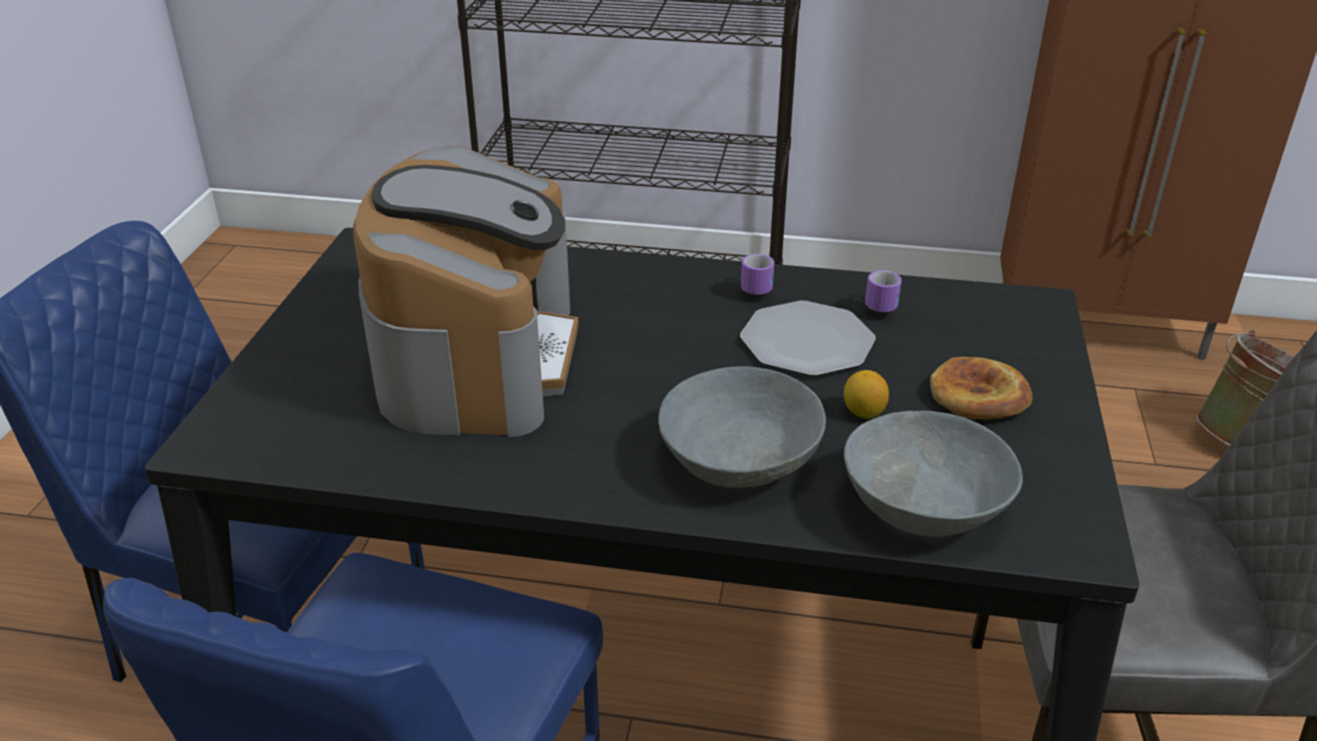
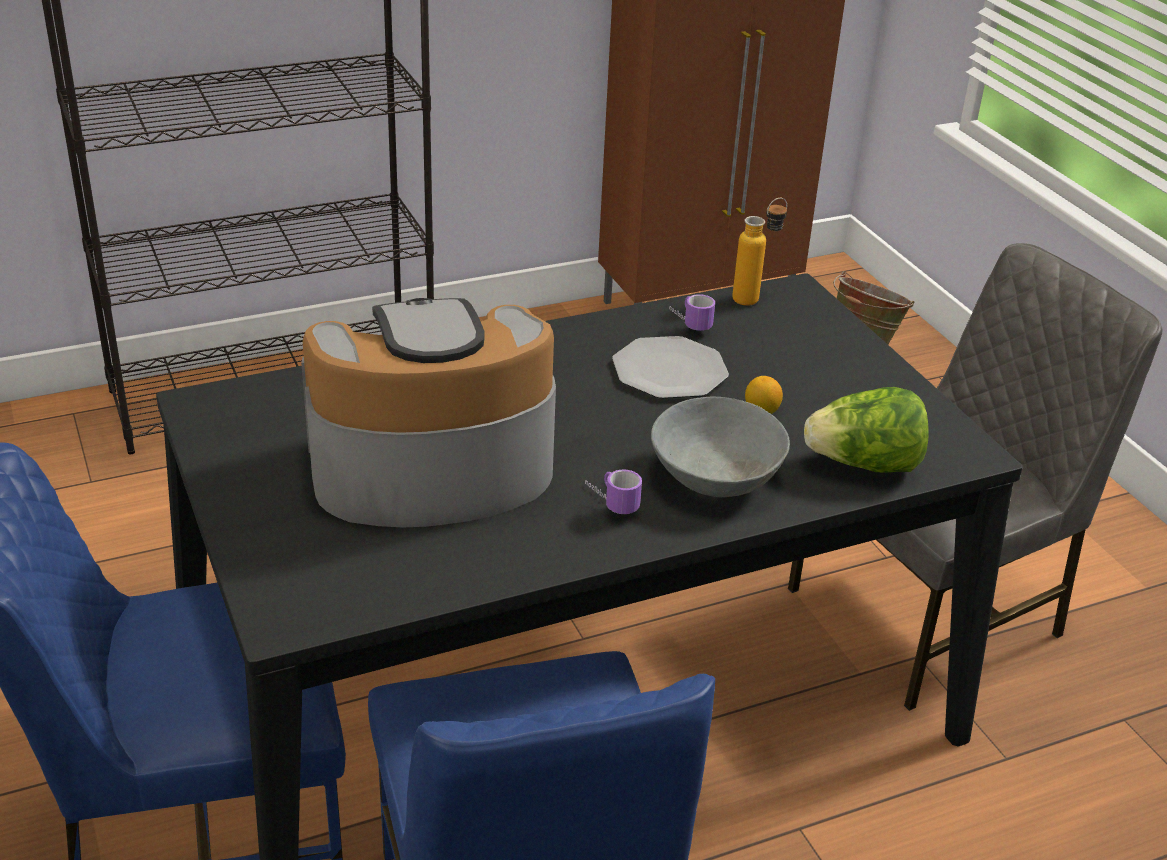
camera: 35 degrees left, 0 degrees up
(477, 358) = (429, 468): coffee machine -> coffee machine turned 75 degrees counterclockwise
(753, 286) = (583, 338): mug -> mug (609, 502)
(924, 509) = (864, 465): grey bowl -> lettuce
(978, 395) = (821, 373): bread -> none
(981, 298) = (754, 297): none -> bottle

